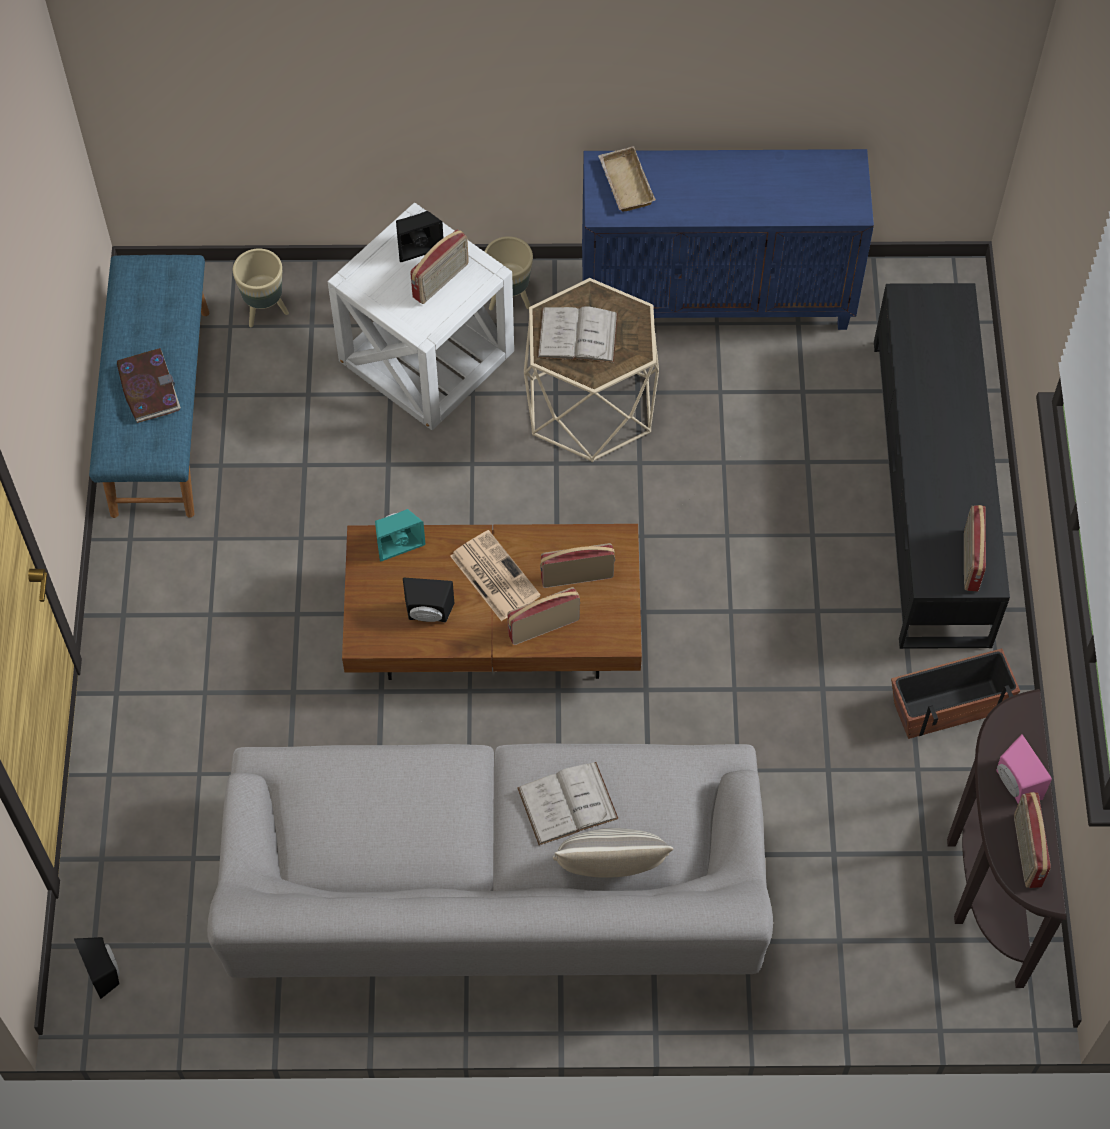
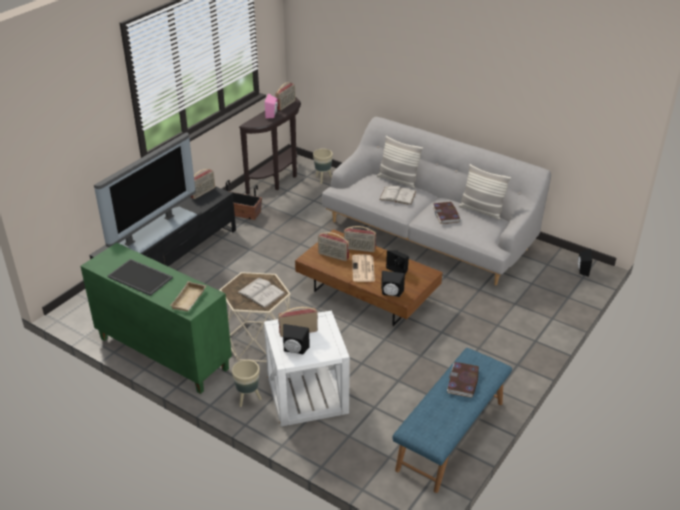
camera: 145 degrees left, 25 degrees down
(265, 311) = (366, 455): beige planter -> beige planter (322, 179)
(355, 864) = (481, 211): none -> pillow
(397, 542) = (391, 294): turquoise speaker -> black speaker
(421, 798) = (446, 214): none -> book
(717, 296) = (162, 354): blue cabinet -> green cabinet
(746, 181) = (141, 277): none -> tray
(936, 397) = (153, 232): none -> television

